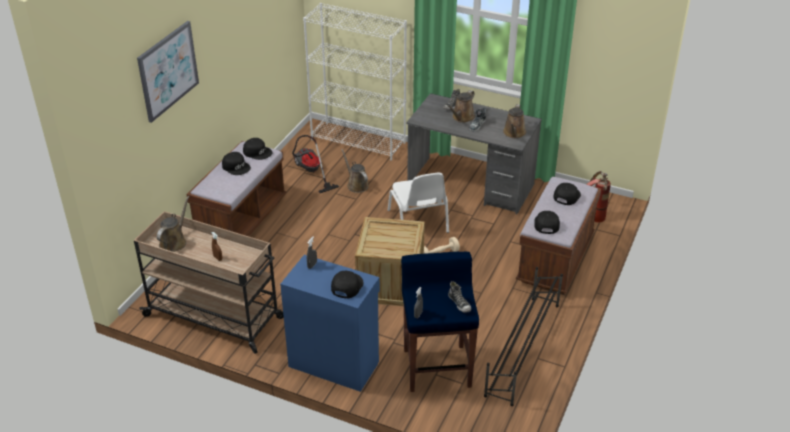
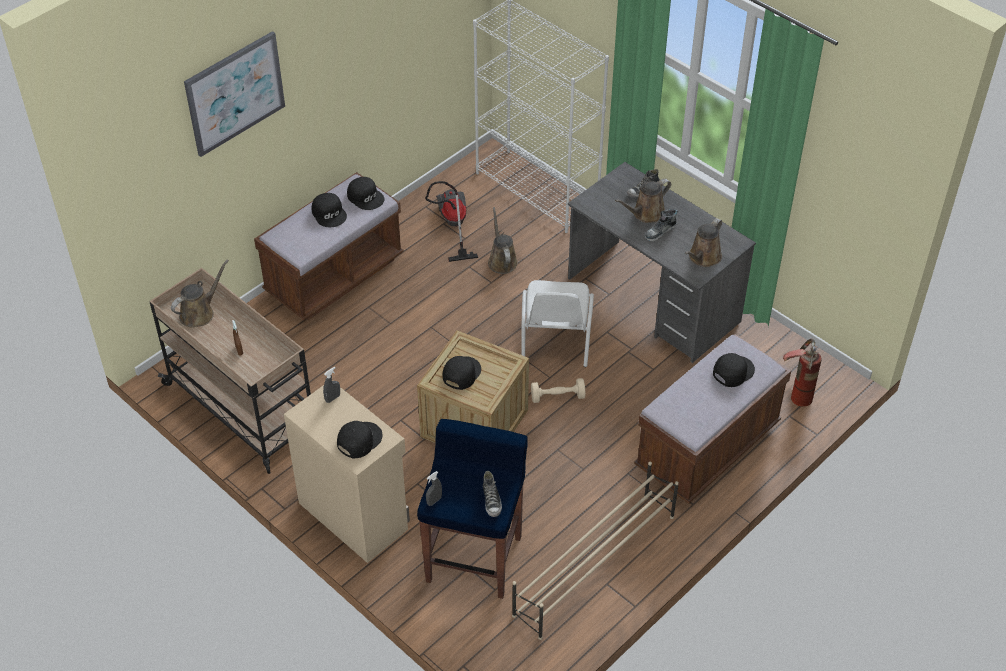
camera: 20 degrees right, 10 degrees up
(334, 363) = (354, 514): blue cabinet -> beige cabinet
(522, 349) = (594, 565): black shoe rack -> beige shoe rack
(546, 224) = (680, 408): black cap -> black cap (461, 373)

